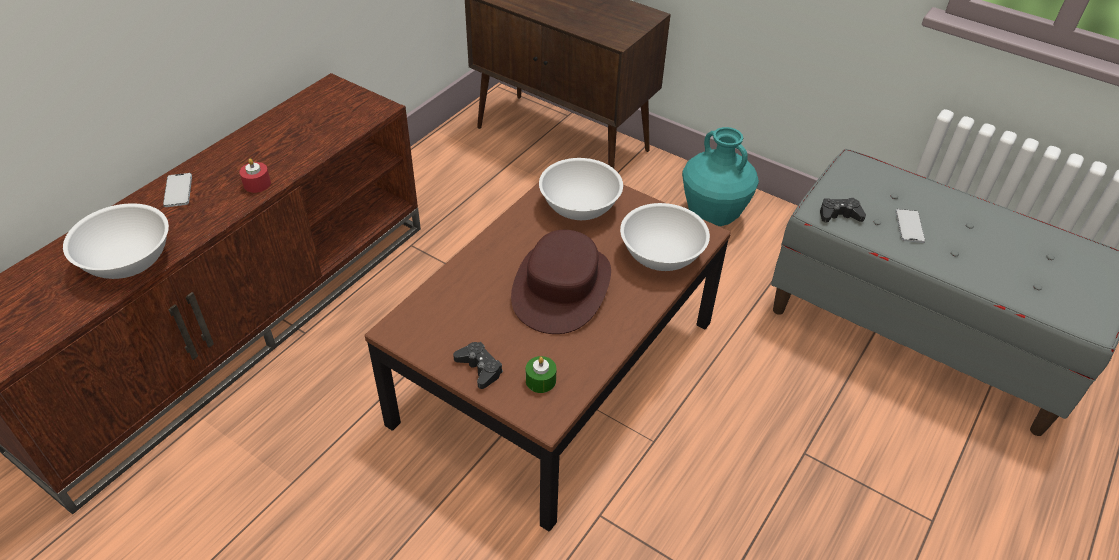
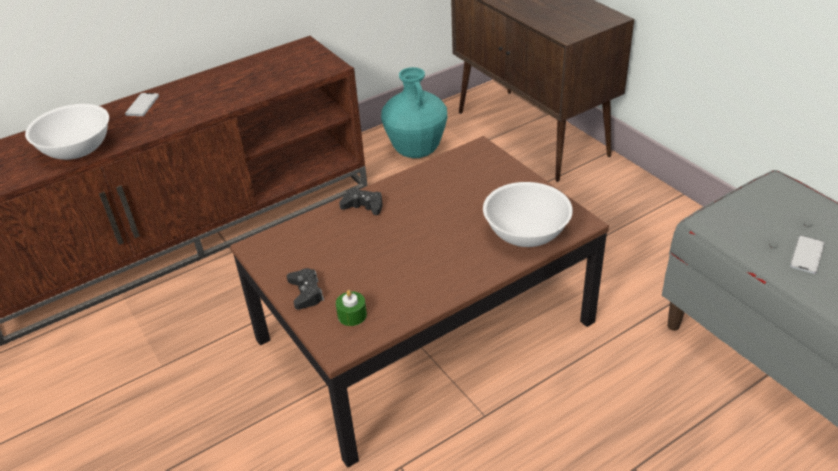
camera: 25 degrees right, 5 degrees down
(257, 184) = (202, 109): red candle -> none
(562, 287) = (416, 242): brown hat -> none
(579, 207) = (472, 178): white bowl -> none
(713, 216) = (647, 226): turquoise vase -> turquoise vase (416, 151)
(839, 215) = (731, 230): black game controller -> black game controller (363, 206)

